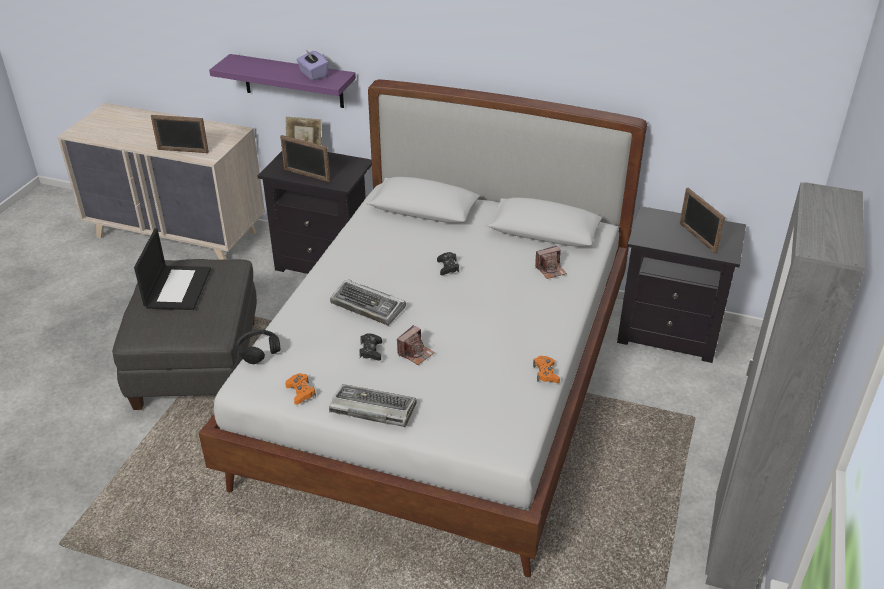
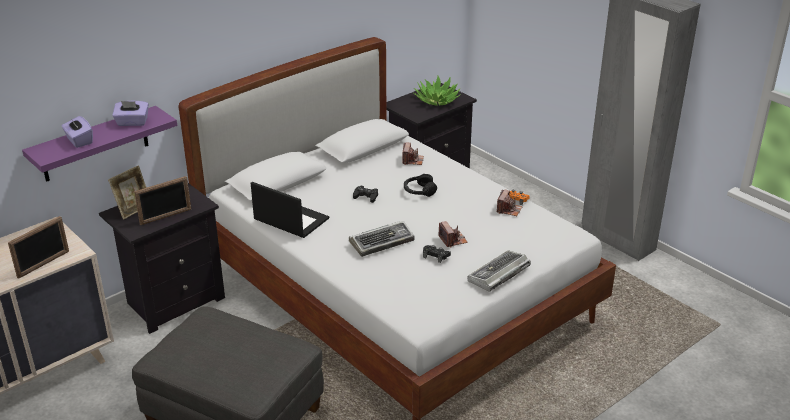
camera: 60 degrees left, 5 degrees down
(177, 287) = (211, 350): laptop -> laptop (290, 219)
(258, 351) = (388, 306): black headphones -> black headphones (419, 191)
(261, 67) = (79, 141): none -> purple tissue box
(301, 392) = (454, 300): orange game controller -> none
(515, 374) = (508, 210): none -> camera
(697, 238) = (437, 100): picture frame -> potted plant

